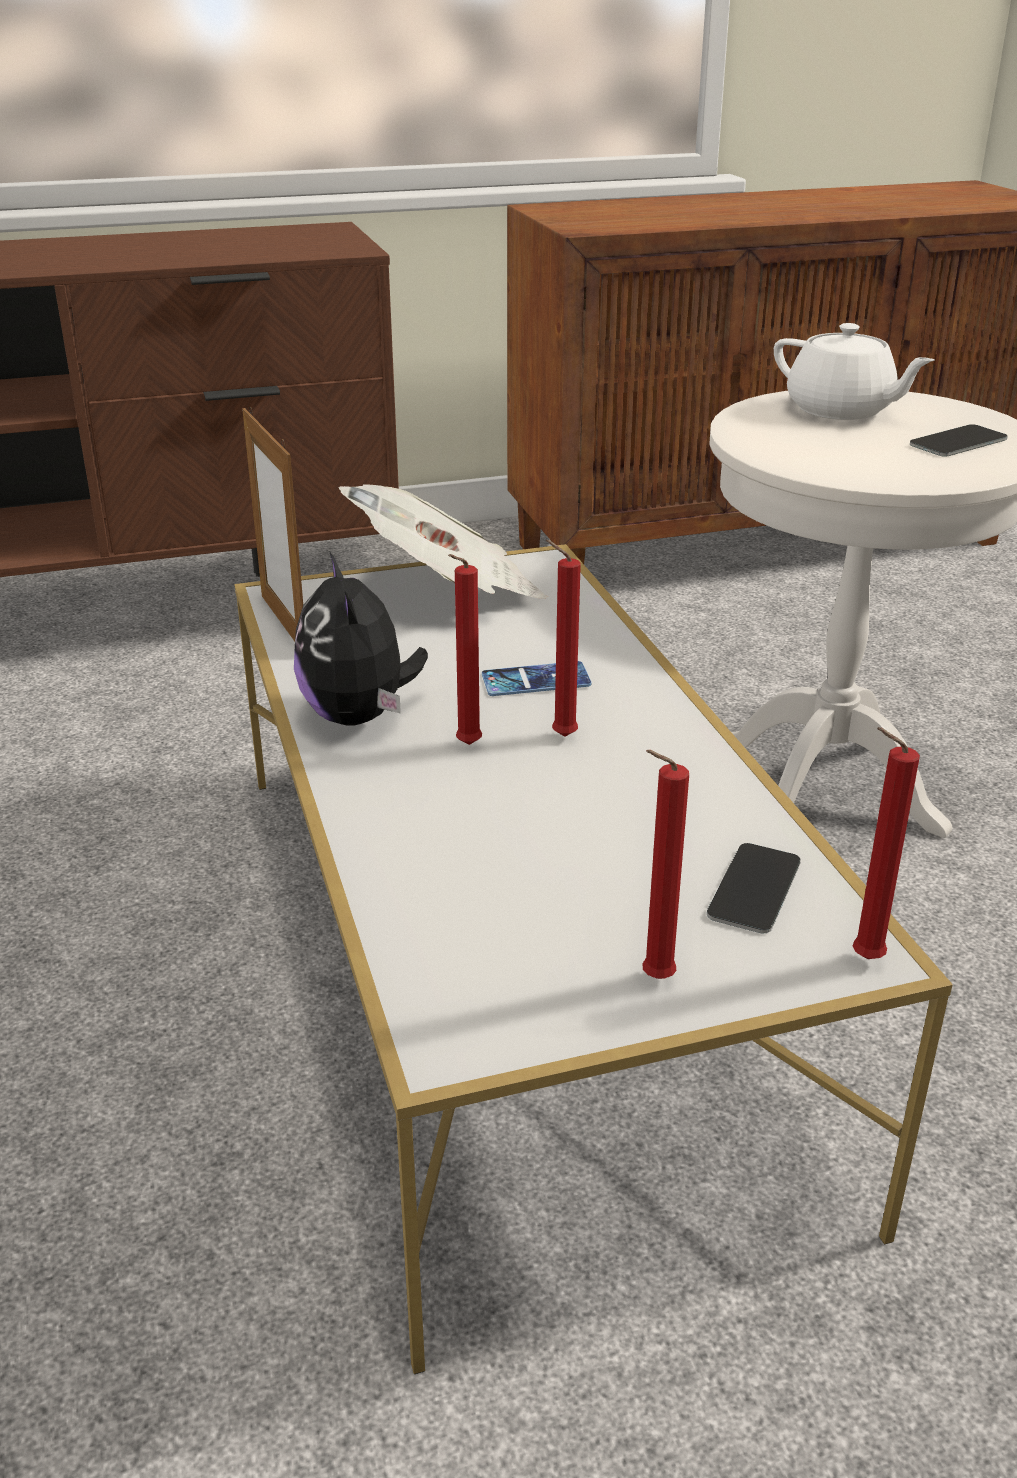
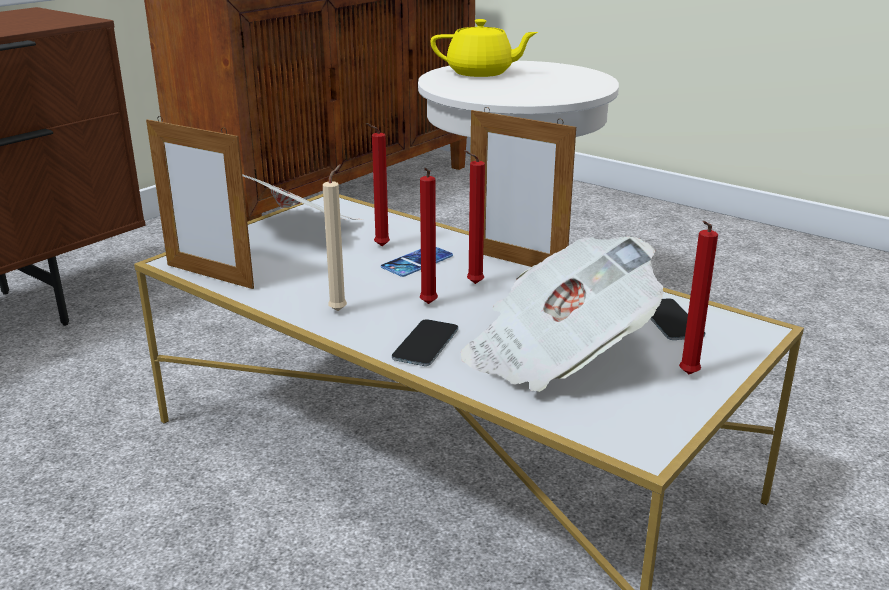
camera: 35 degrees left, 5 degrees down
(360, 716) = (340, 310): plush toy -> beige candle
(523, 876) = (556, 355): none -> newspaper
(662, 723) = (516, 262): none -> picture frame
(841, 410) = (481, 73): white teapot -> yellow teapot
(861, 958) = (757, 331): red candle -> red candle (379, 246)
(958, 442) = (562, 77): phone -> phone (426, 343)

